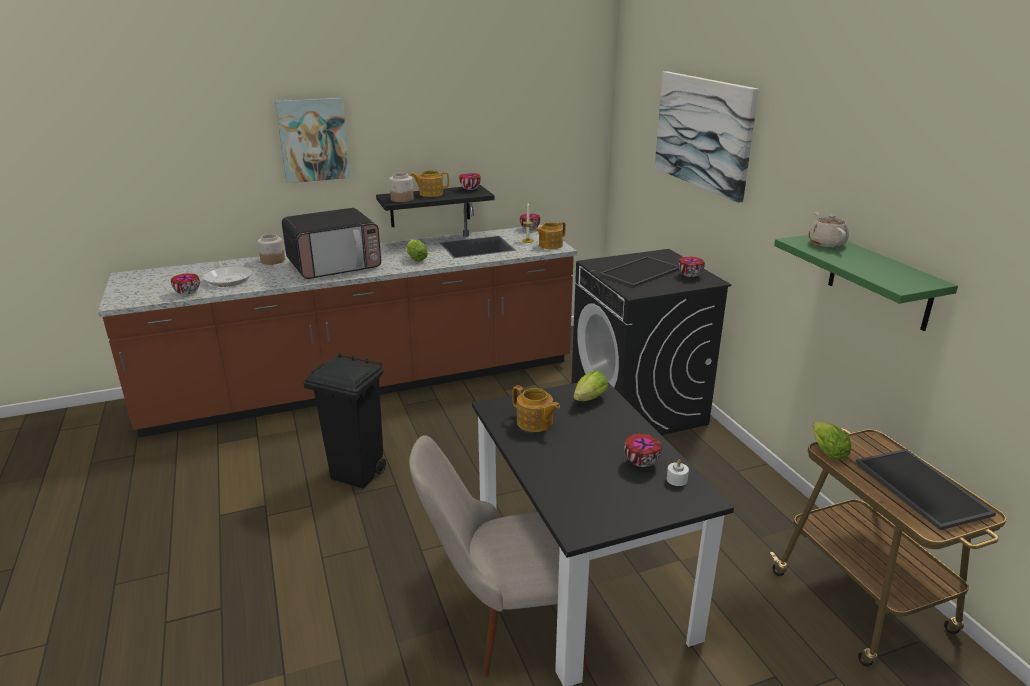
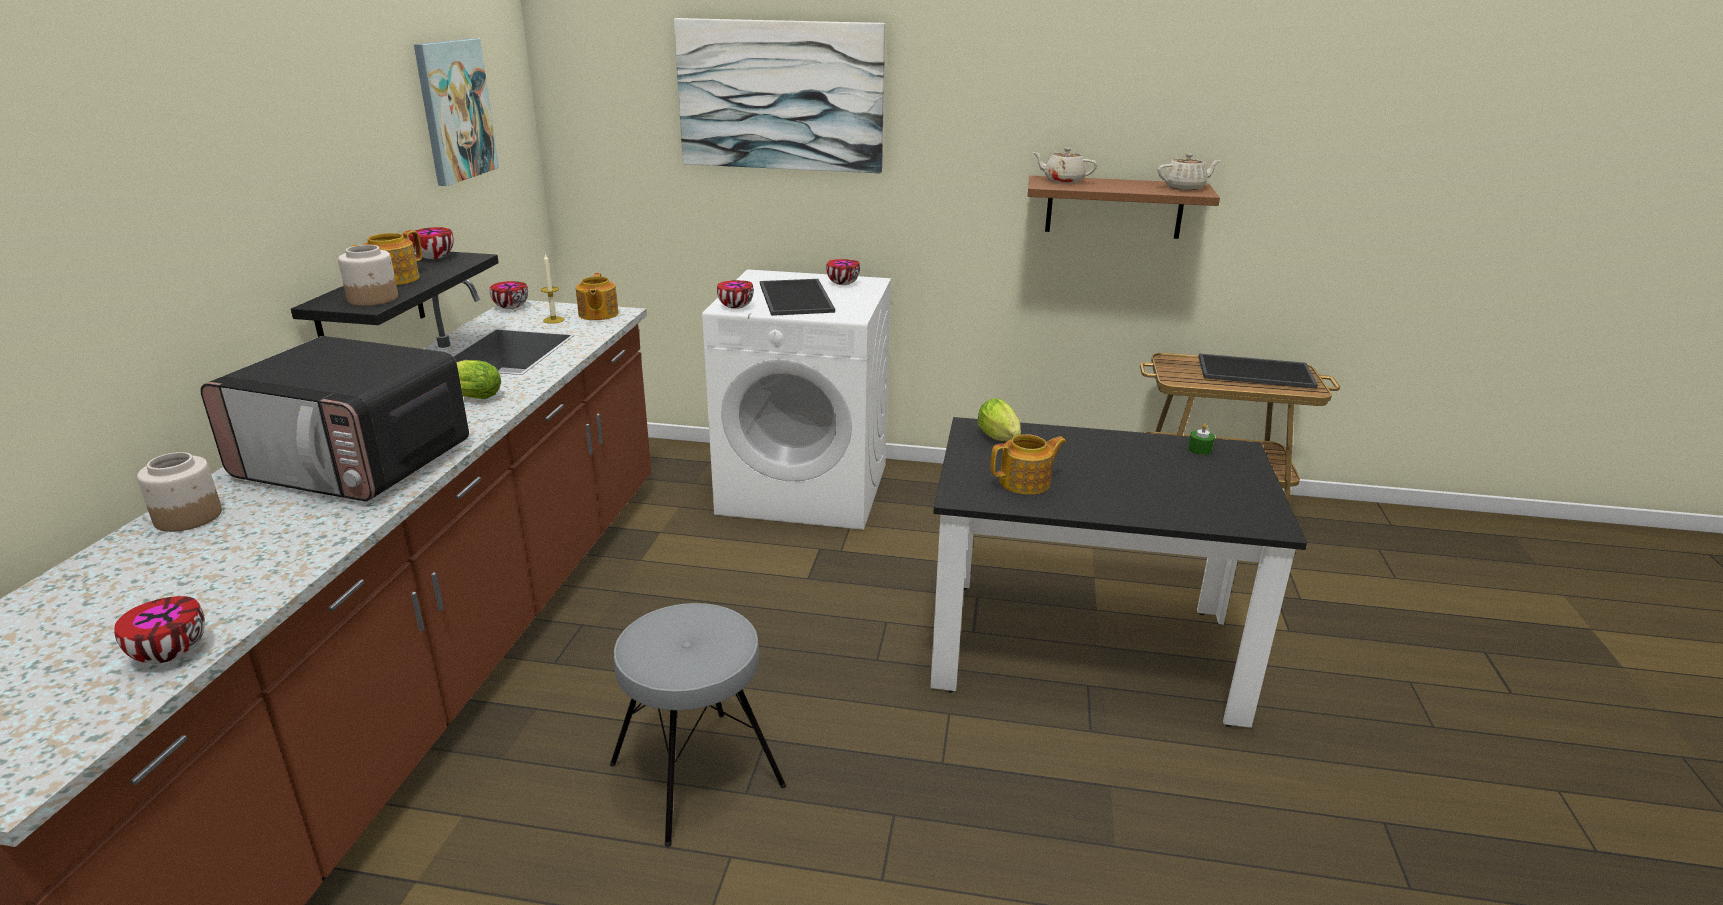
camera: 60 degrees left, 0 degrees up
(228, 279) = (187, 586): frying pan -> none
(313, 140) = (158, 209): picture -> picture (455, 110)
(335, 265) = (356, 463): microwave -> microwave turned 105 degrees clockwise
(358, 474) = (697, 773): black trash can -> grey stool
(505, 627) = (1135, 738): beige chair -> none
(638, 408) = (805, 488): black washing machine -> white washing machine
(641, 462) = (1157, 454): bowl -> bowl (735, 307)
(676, 479) = (1200, 449): white candle -> green candle
(825, 450) = (1176, 380): lettuce -> none
(879, 281) = (1114, 207): green shelf -> brown shelf
(907, 280) = (1185, 188): none -> beige teapot

